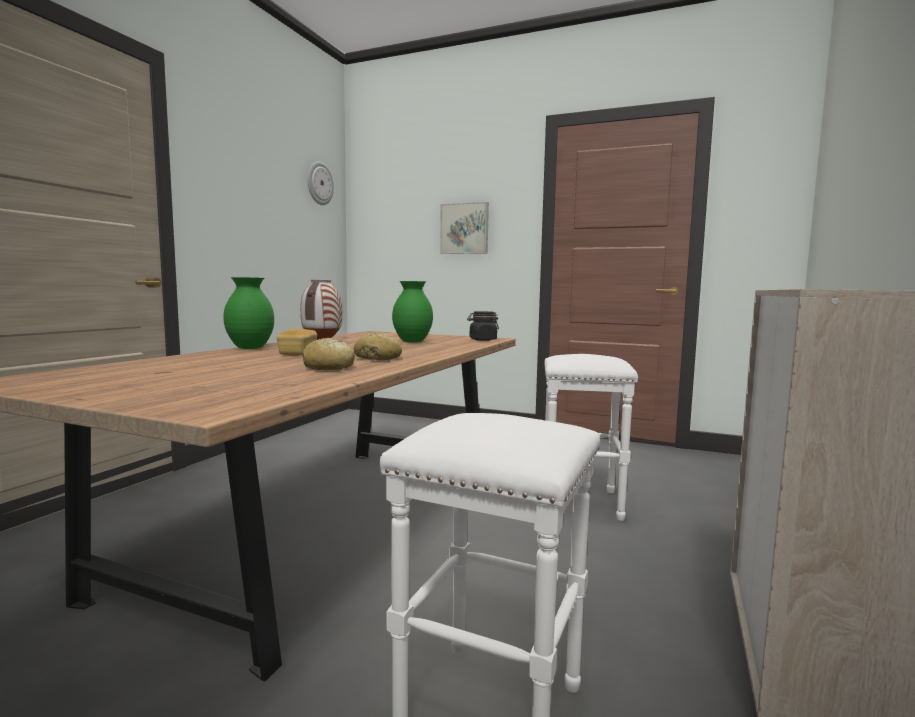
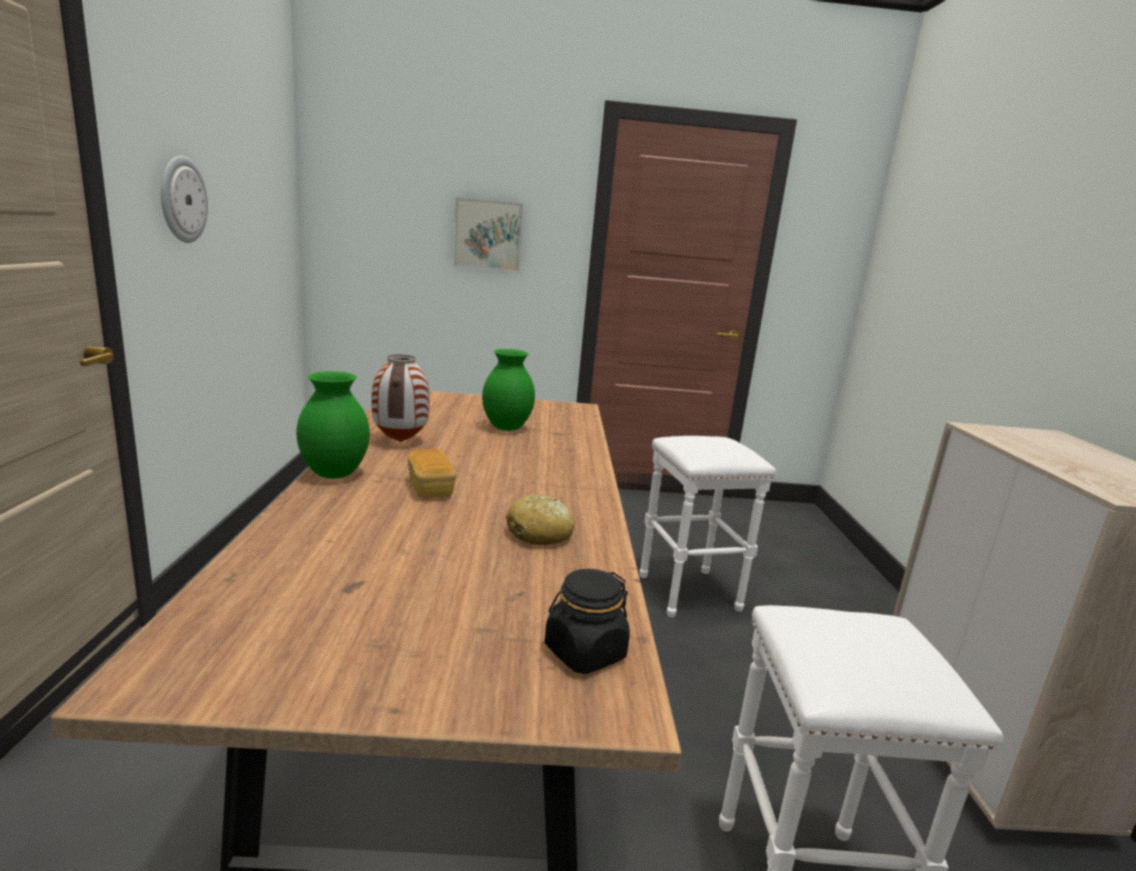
camera: 25 degrees left, 10 degrees up
(319, 183) = (271, 147): wall clock -> wall clock (182, 199)
(378, 358) = (549, 493): bread -> none
(482, 340) = (573, 413): black jar -> black jar (584, 652)

